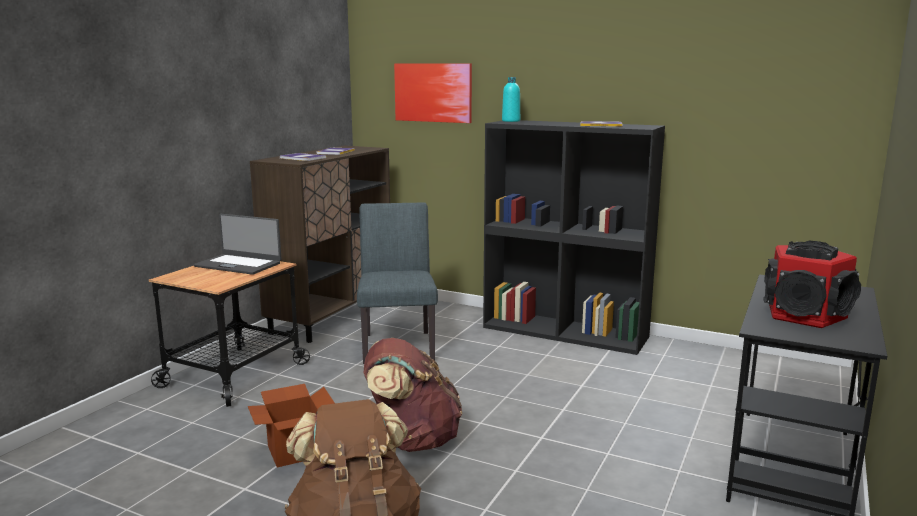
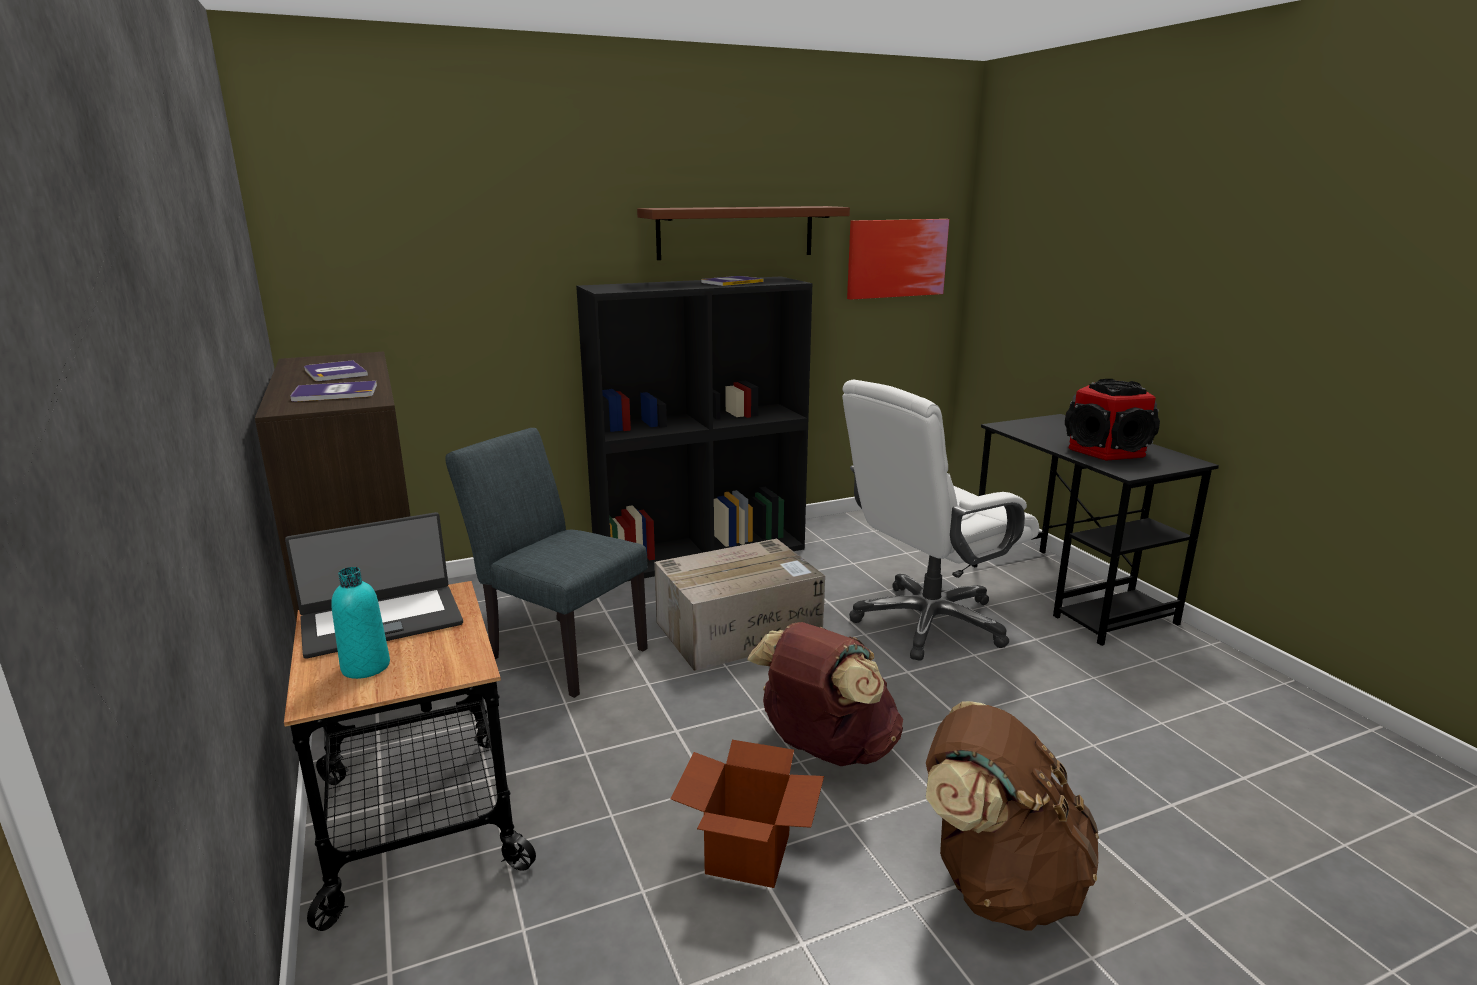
camera: 50 degrees left, 5 degrees up
(433, 92) = (440, 251): picture -> picture (896, 258)
(497, 374) = (740, 630): none -> cardboard box
(511, 121) = (602, 287): turquoise bottle -> turquoise bottle (365, 667)
(620, 424) = (928, 623): none -> white office chair
(631, 88) = (736, 232): none -> brown shelf

